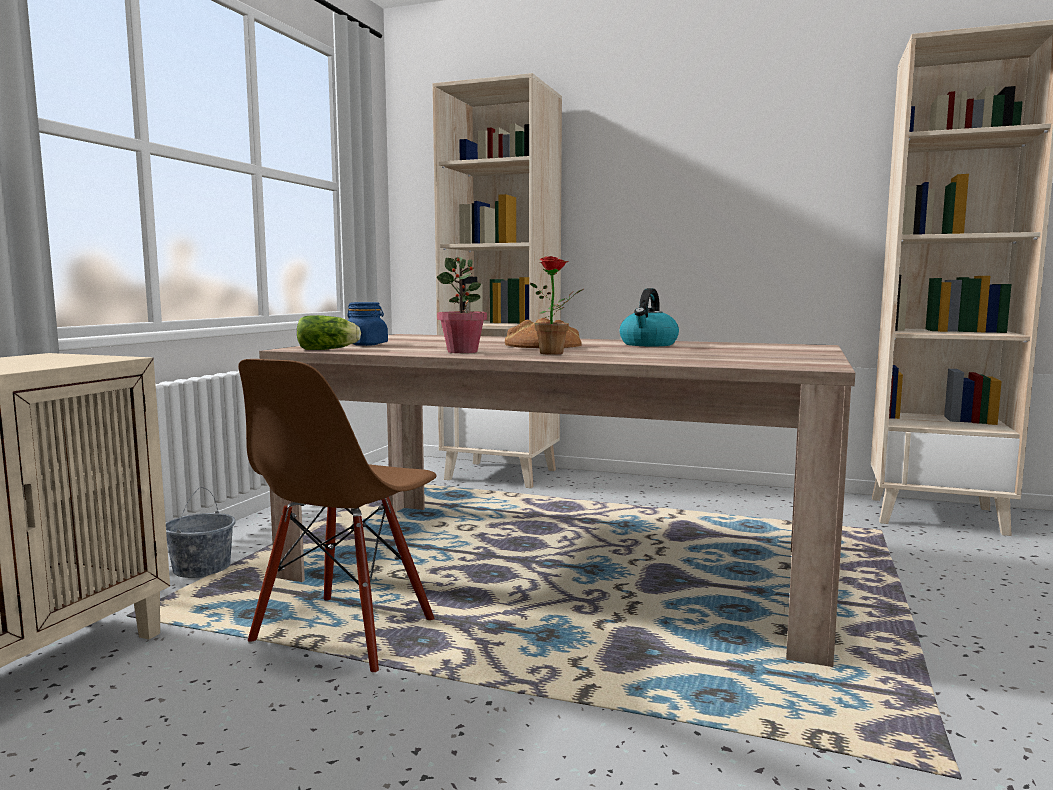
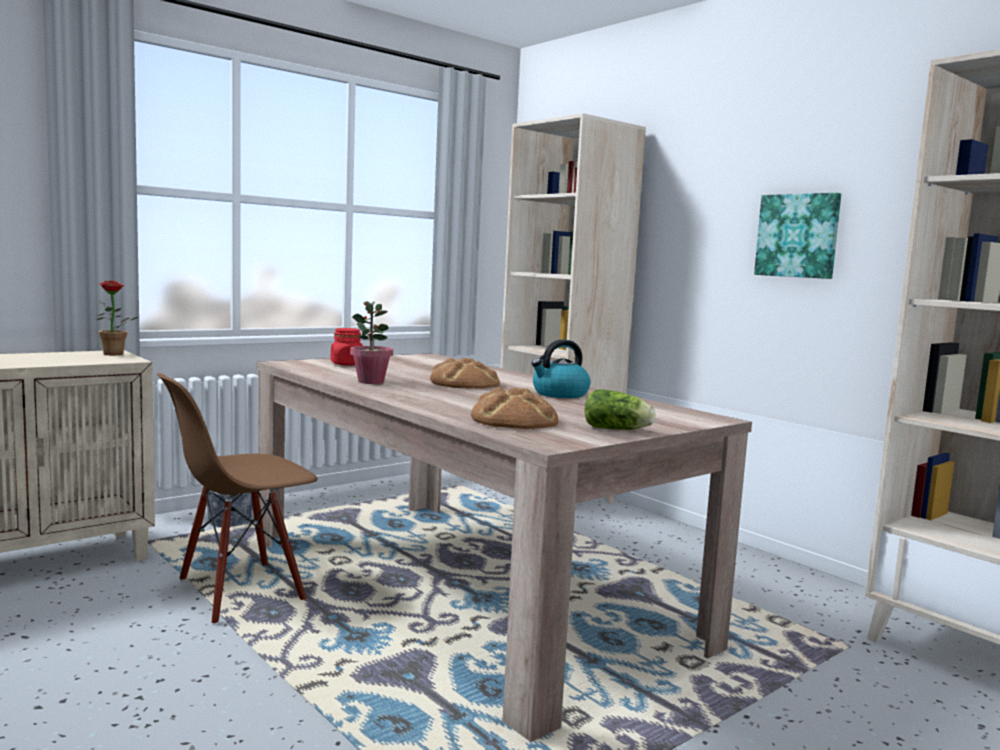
camera: 30 degrees right, 0 degrees up
(329, 349) = (299, 366): lettuce -> lettuce (618, 430)
(366, 344) = (347, 364): blue jar -> red jar
(556, 353) = (427, 394): potted plant -> potted plant (114, 354)
(714, 359) = (513, 420): none -> bread
(735, 196) = (798, 236): none -> picture

